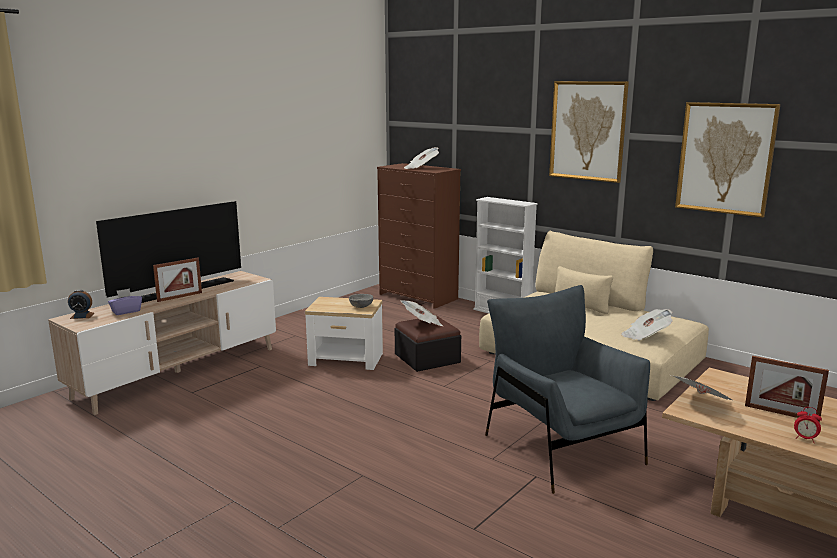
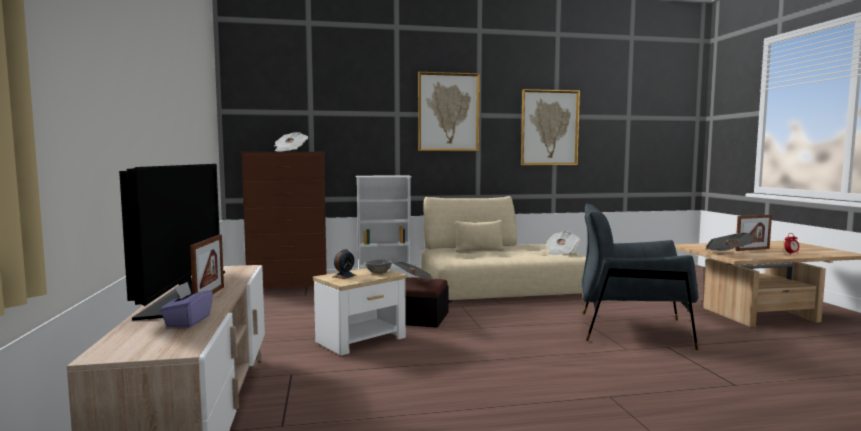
camera: 50 degrees left, 10 degrees down
(82, 316) = (126, 344): alarm clock -> alarm clock (344, 276)

